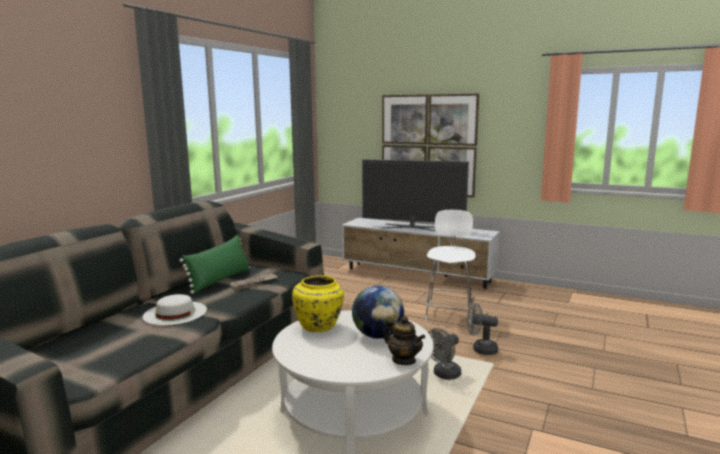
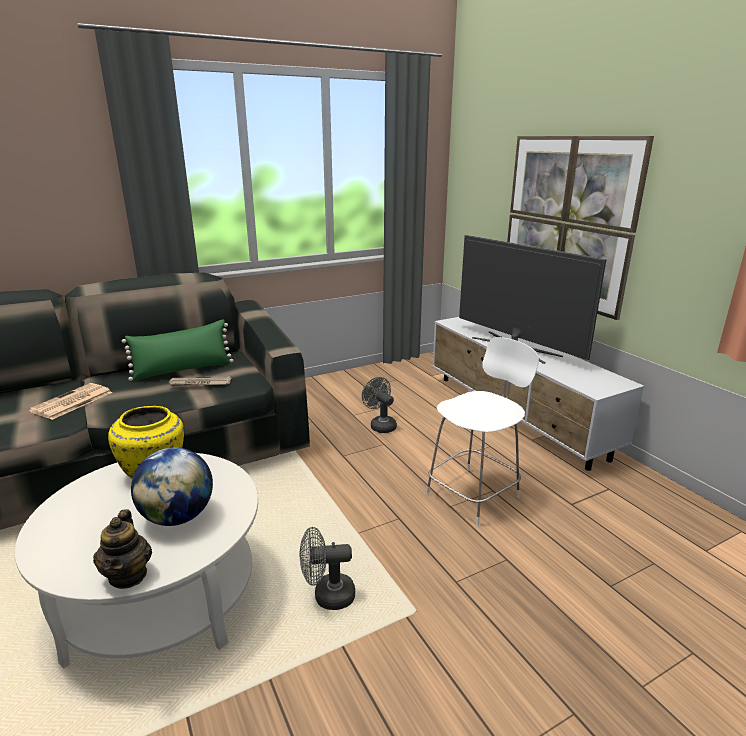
camera: 35 degrees right, 10 degrees up
(175, 313) = (71, 402): white hat -> newspaper
(480, 349) = (434, 576): grey fan -> grey fan (380, 425)

